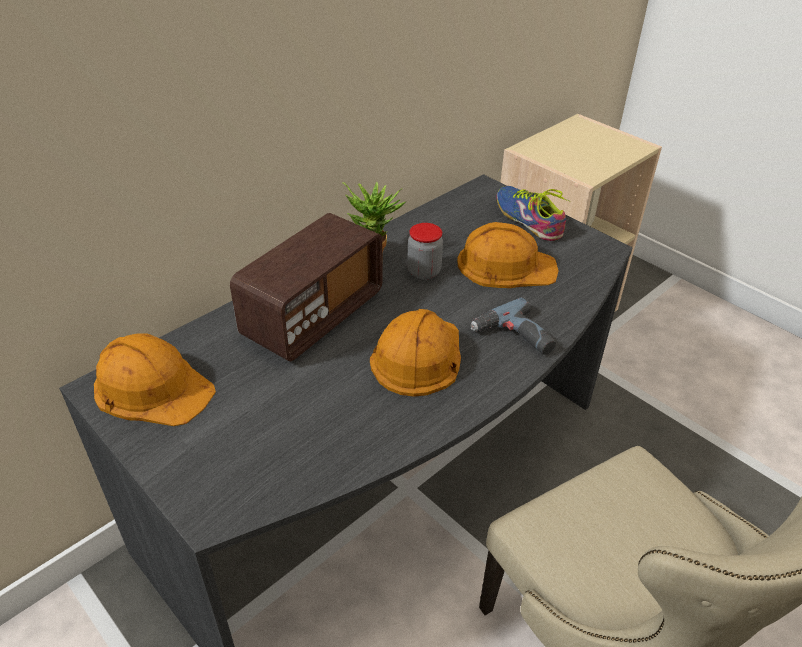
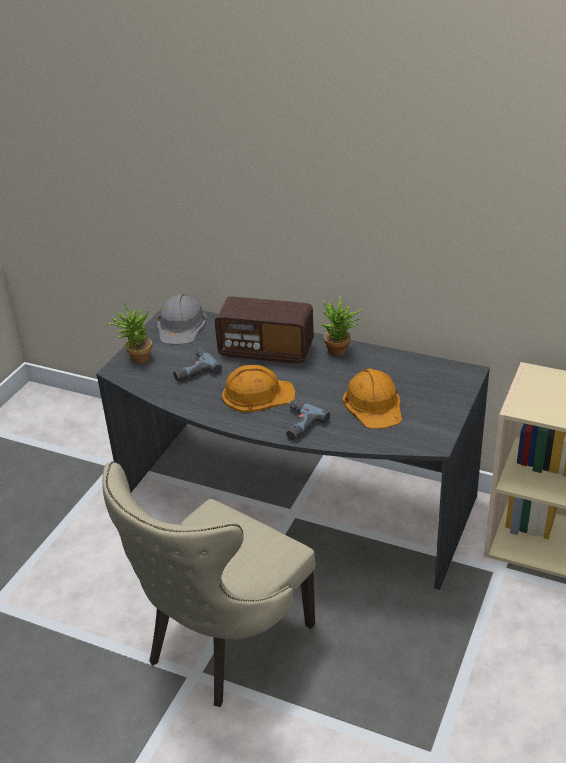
camera: 70 degrees right, 5 degrees down
(153, 387) = (181, 325): orange hard hat -> grey hard hat
(200, 474) = (136, 358): none -> potted plant
(298, 407) = (193, 369): none -> power drill
(424, 272) = (339, 375): jar -> none
(528, 219) = (442, 401): shoe -> none

